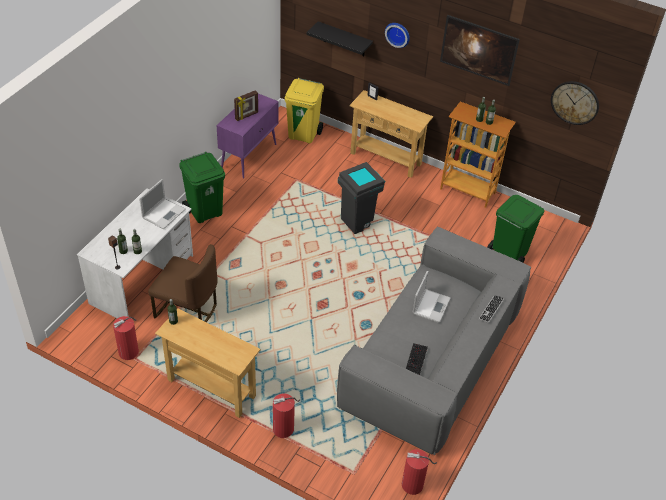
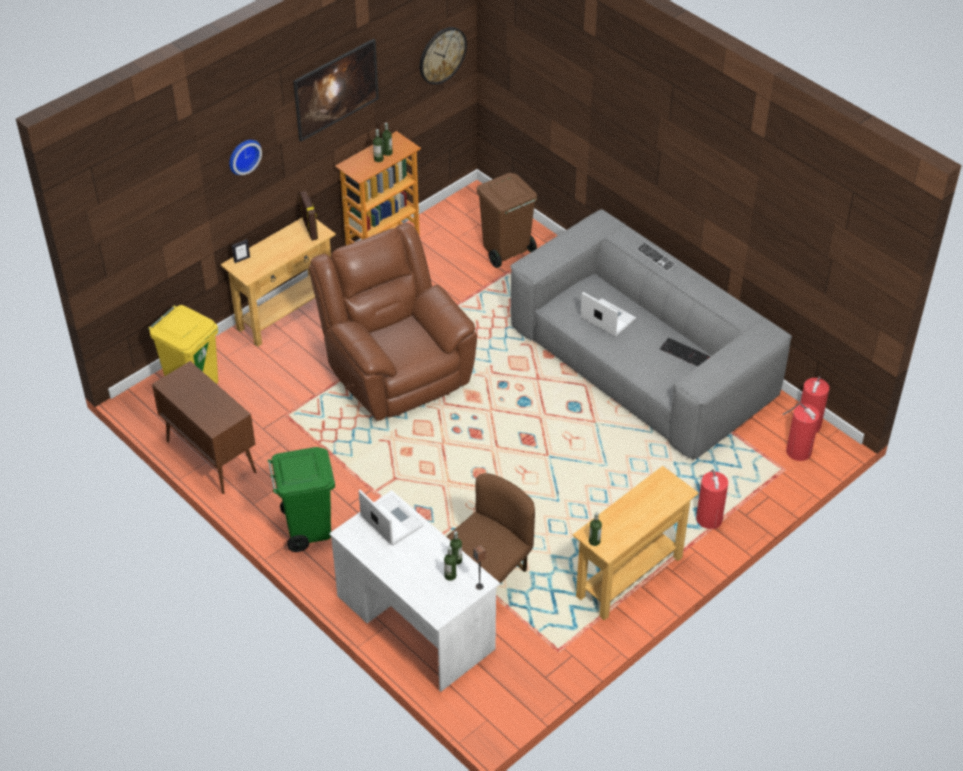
camera: 70 degrees left, 0 degrees up
(129, 351) = (543, 655): fire extinguisher -> fire extinguisher (798, 450)
(247, 116) = (207, 401): picture frame -> picture frame (310, 229)
(249, 156) = (210, 456): purple cabinet -> brown cabinet
(344, 39) = (179, 225): black shelf -> none
(358, 222) = (395, 370): grey trash can -> brown armchair
(508, 254) = (506, 251): green trash can -> brown trash can

